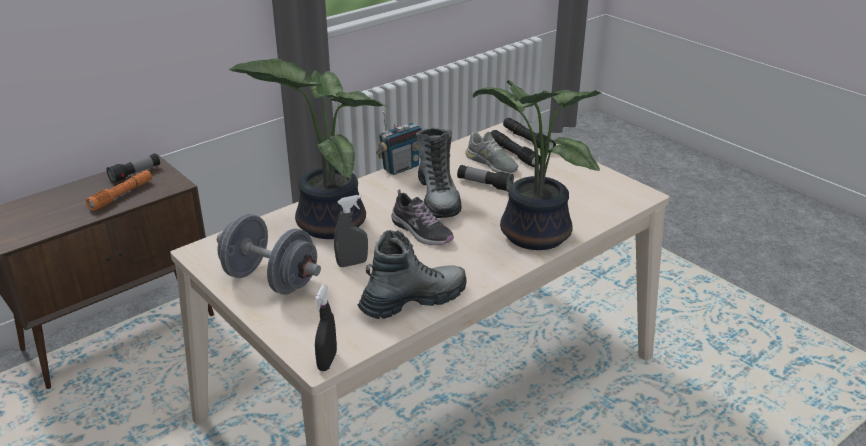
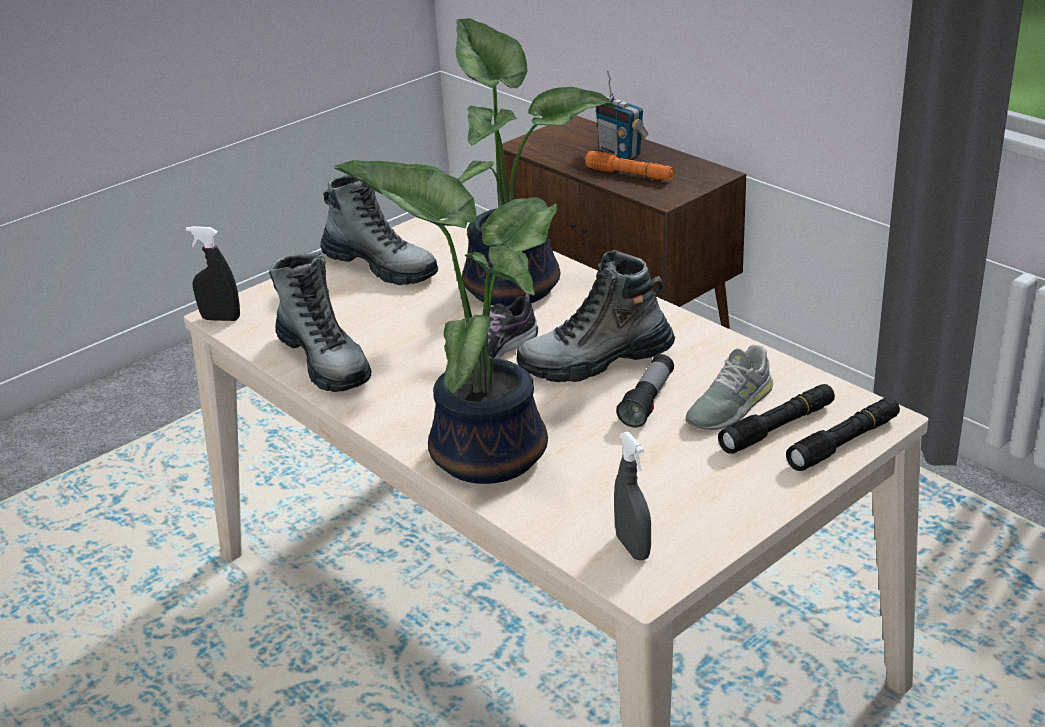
camera: 90 degrees right, 0 degrees up
(135, 174) = (686, 171): flashlight -> none
(270, 280) = (381, 267): grey dumbbell -> boot
(352, 263) = (413, 312): grey spray bottle -> grey spray bottle (632, 547)
(400, 168) = (689, 322): radio -> radio (620, 152)

